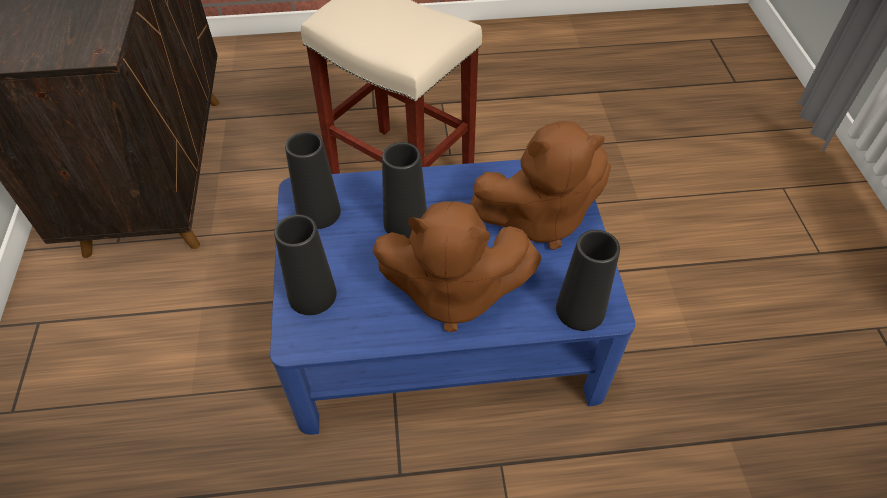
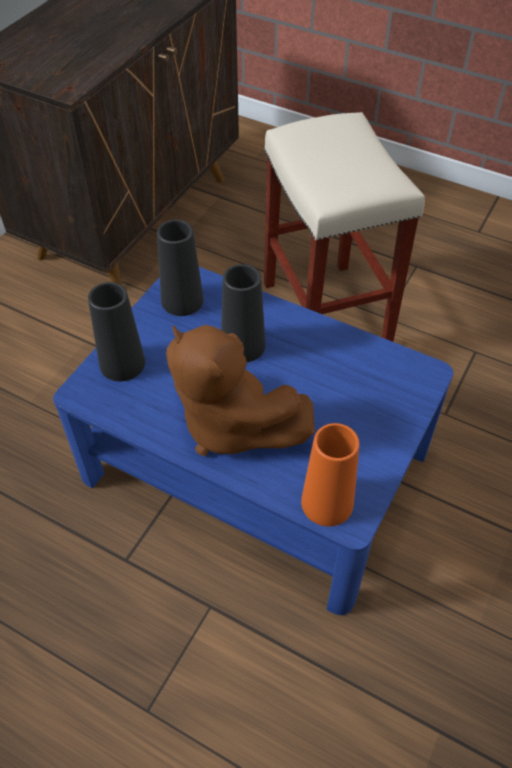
camera: 35 degrees right, 0 degrees up
(539, 218) = (363, 403): brown plush toy -> none
(580, 310) = (327, 503): black vase -> orange vase

